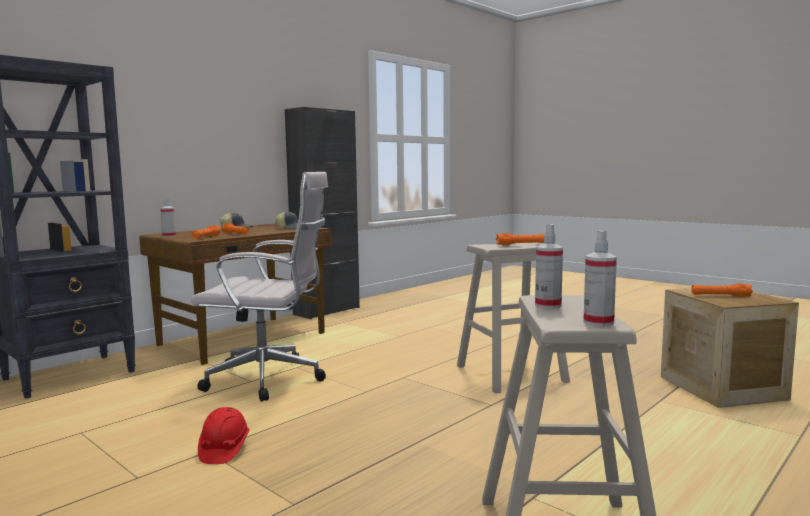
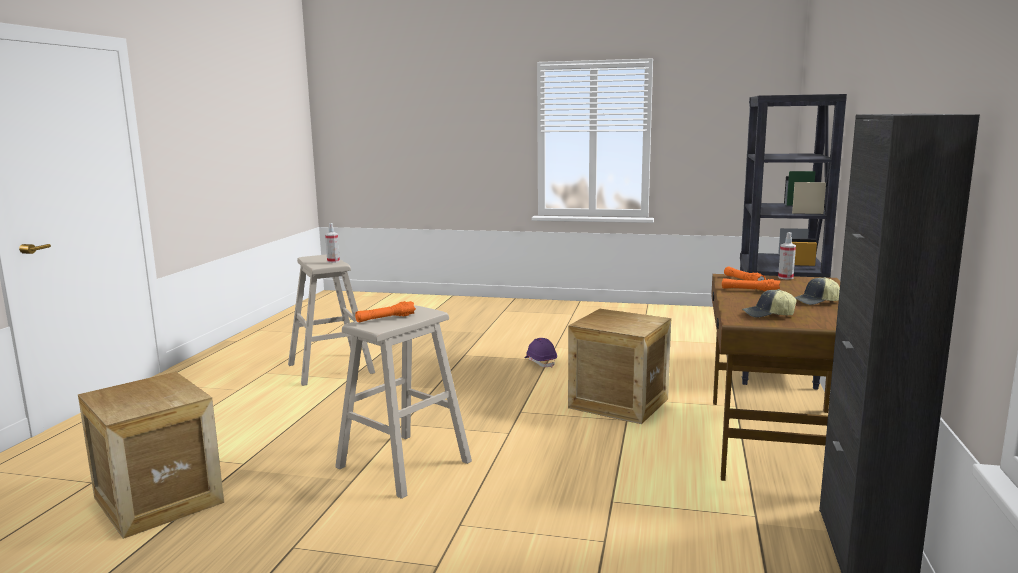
camera: 150 degrees right, 5 degrees up
(224, 450) = (540, 362): red hard hat -> purple hard hat
(270, 379) = (618, 403): white office chair -> crate
(598, 323) = (311, 257): spray bottle -> none
(720, 296) = (156, 391): orange flashlight -> none

